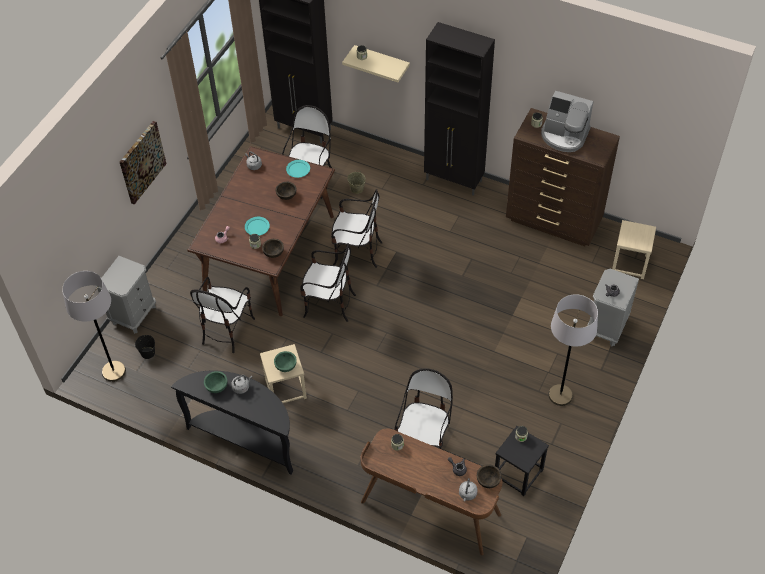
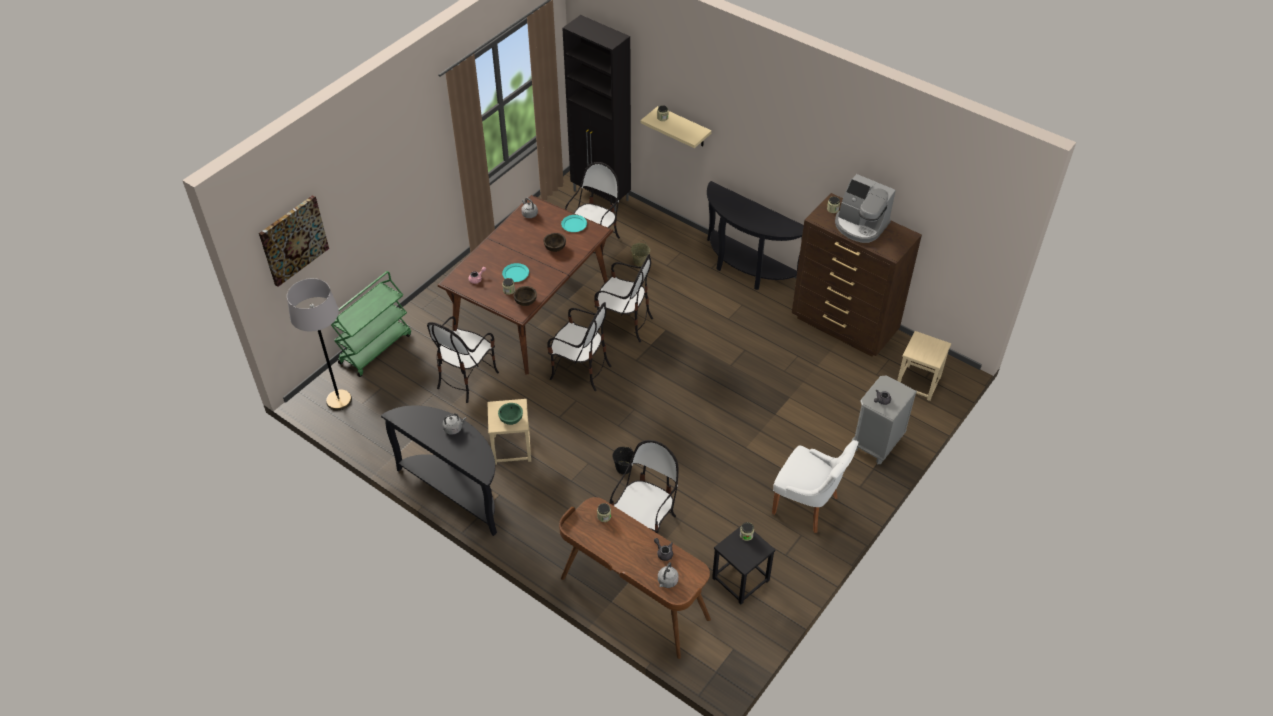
camera: 10 degrees right, 5 degrees down
(134, 314) = (375, 348): grey nightstand -> green cart
(141, 162) = (406, 185): picture -> picture (293, 240)
(148, 353) = (379, 388): black bucket -> black bucket (624, 468)
(216, 387) = (428, 423): green bowl -> none
(454, 181) = (746, 269): black cabinet -> black console table
(488, 480) = (694, 571): brown bowl -> none
(560, 395) = (807, 506): grey floor lamp -> white chair

